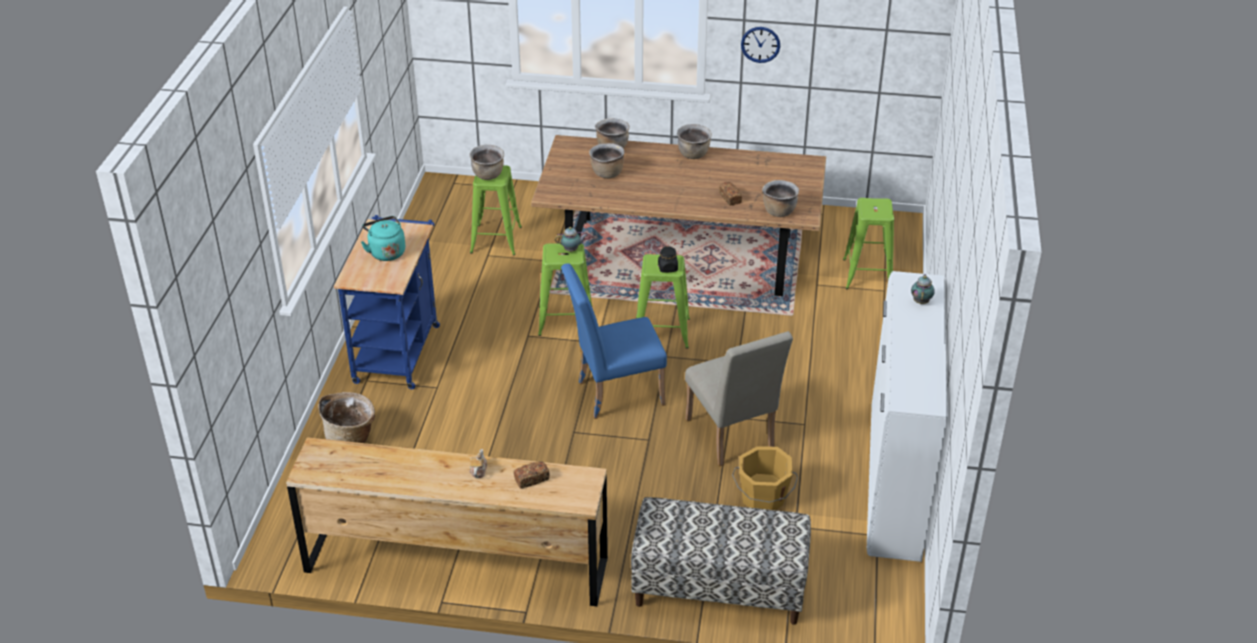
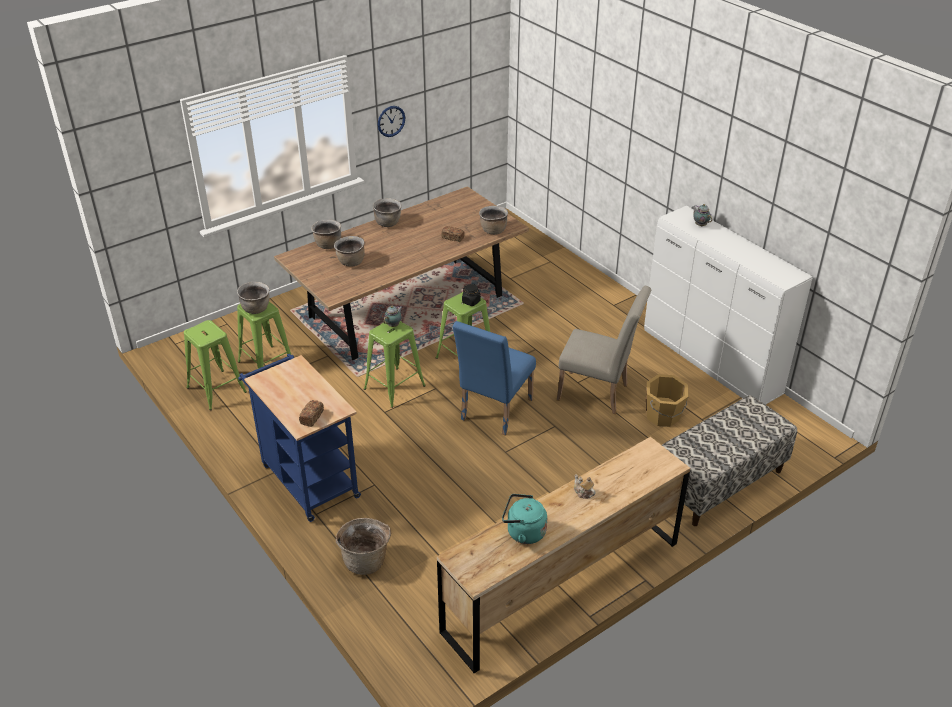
camera: 45 degrees left, 0 degrees up
(386, 252) = (298, 392): turquoise kettle -> turquoise kettle (523, 532)
(531, 479) = (622, 474): bread -> bread (312, 417)
(867, 274) = (528, 257): green stool -> green stool (216, 389)

